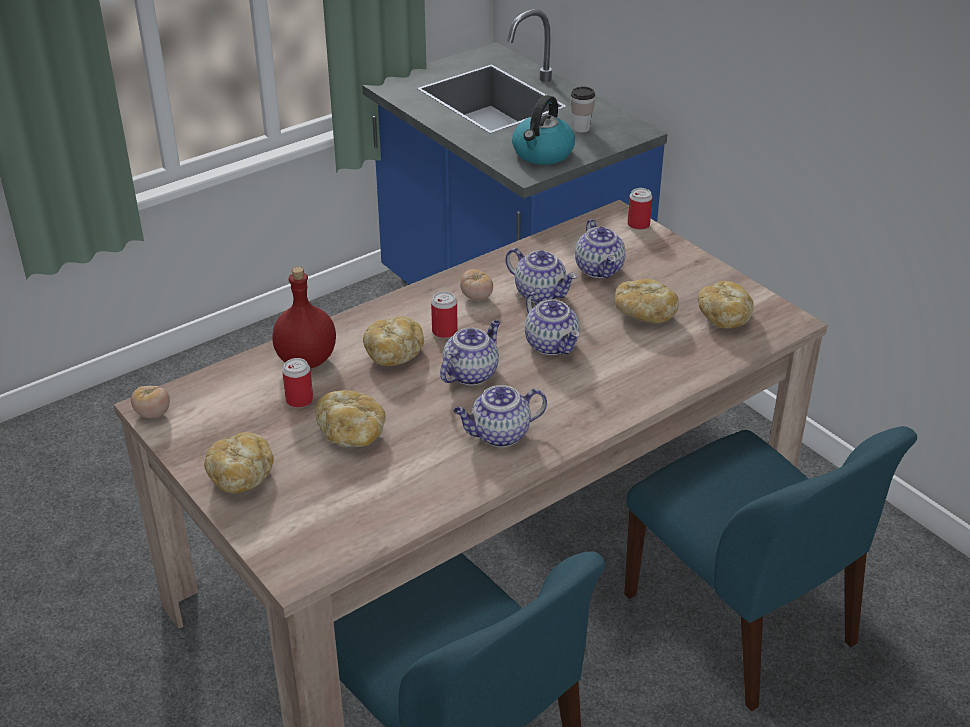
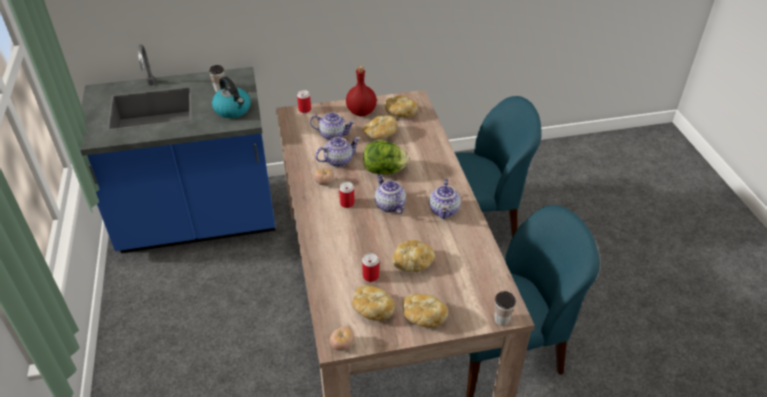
camera: 65 degrees left, 5 degrees up
(275, 564) = (501, 319): none -> cup
(307, 360) = (335, 263): red bottle -> red bottle (362, 112)
(394, 353) = (353, 227): bread -> bread (373, 309)
(552, 345) = (384, 171): teapot -> lettuce

